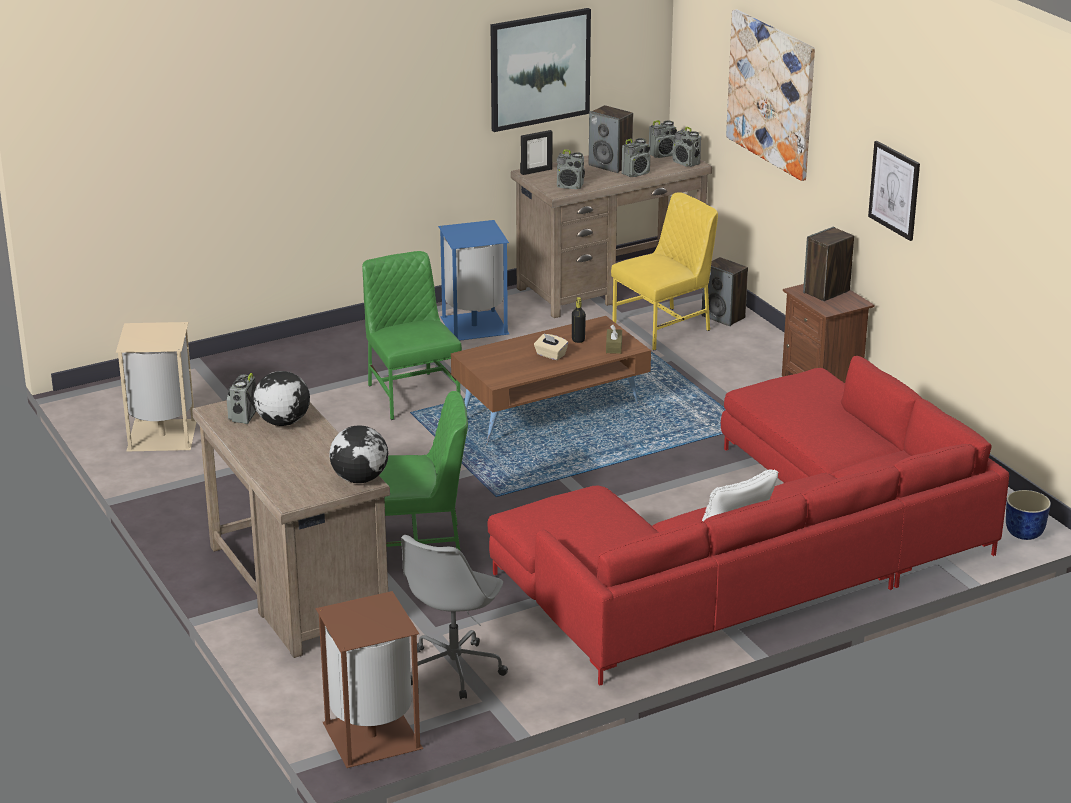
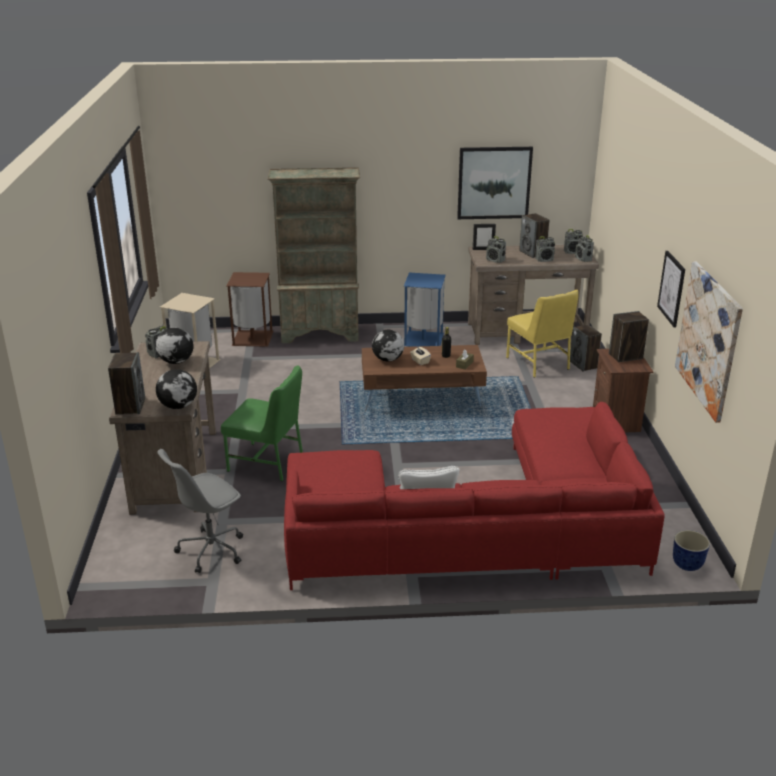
camera: 25 degrees right, 0 degrees up
(293, 494) = (130, 406): none -> speaker
(312, 348) = (320, 333): none -> green bookcase
(374, 737) = (121, 581): brown trash can -> brown trash can (253, 339)
(412, 394) = (350, 371): green chair -> none
(504, 362) = (387, 360): none -> globe
(663, 328) = (539, 363): yellow chair -> yellow chair turned 75 degrees clockwise
(771, 93) = (627, 214): picture -> picture (708, 339)

